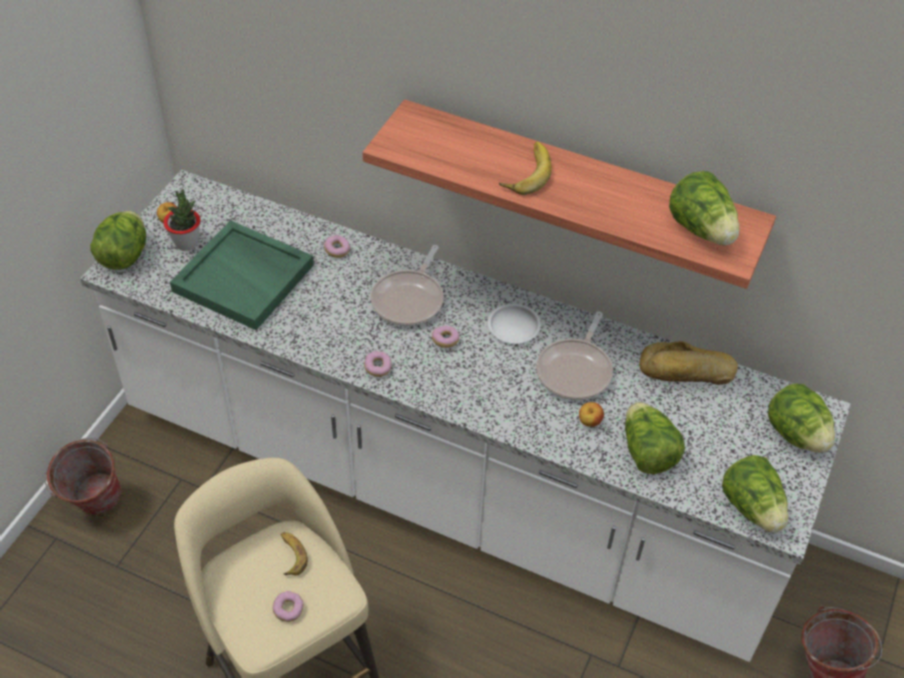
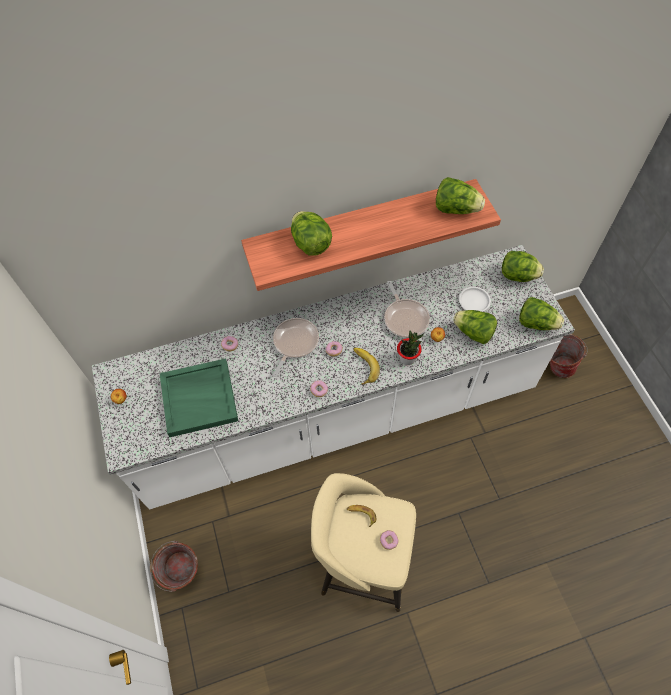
camera: 40 degrees left, 10 degrees up
(124, 256) = (118, 439): lettuce -> lettuce (311, 244)
(186, 243) = (145, 404): potted plant -> potted plant (407, 358)
(409, 299) = (294, 343): frying pan -> frying pan turned 135 degrees counterclockwise
(513, 326) = (355, 318): white plate -> white plate (473, 301)
(525, 172) = (348, 237): banana -> banana (362, 367)
(686, 372) = (449, 281): bread -> none

